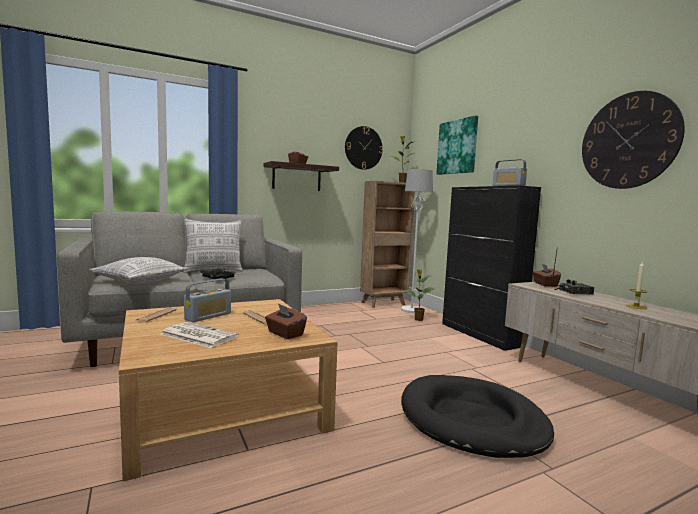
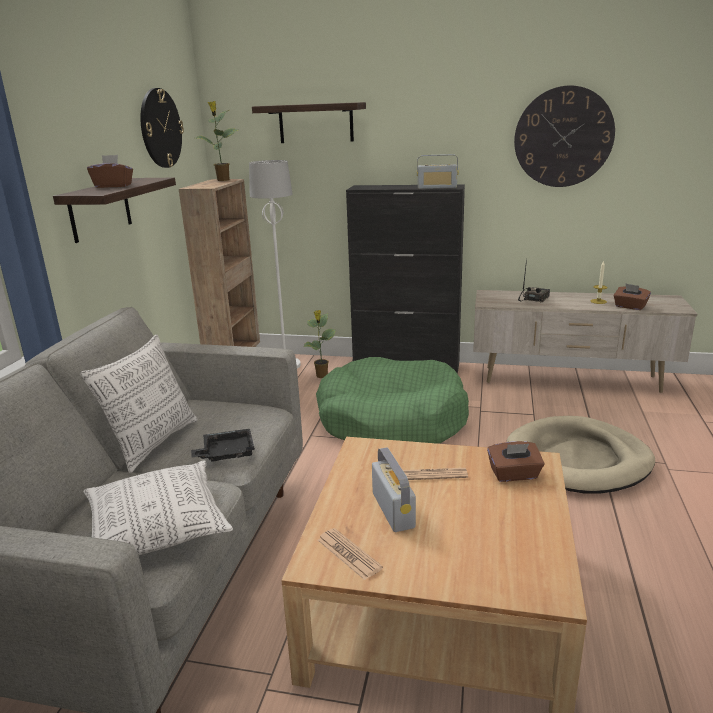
camera: 50 degrees left, 15 degrees up
(198, 335) = (481, 535): newspaper -> none
(404, 347) = (391, 420): none -> green dog bed
(457, 147) = (316, 123): picture -> shelf
(472, 420) = (578, 460): black dog bed -> beige dog bed
(545, 284) = (495, 295): brown tissue box -> brown tissue box (630, 307)

